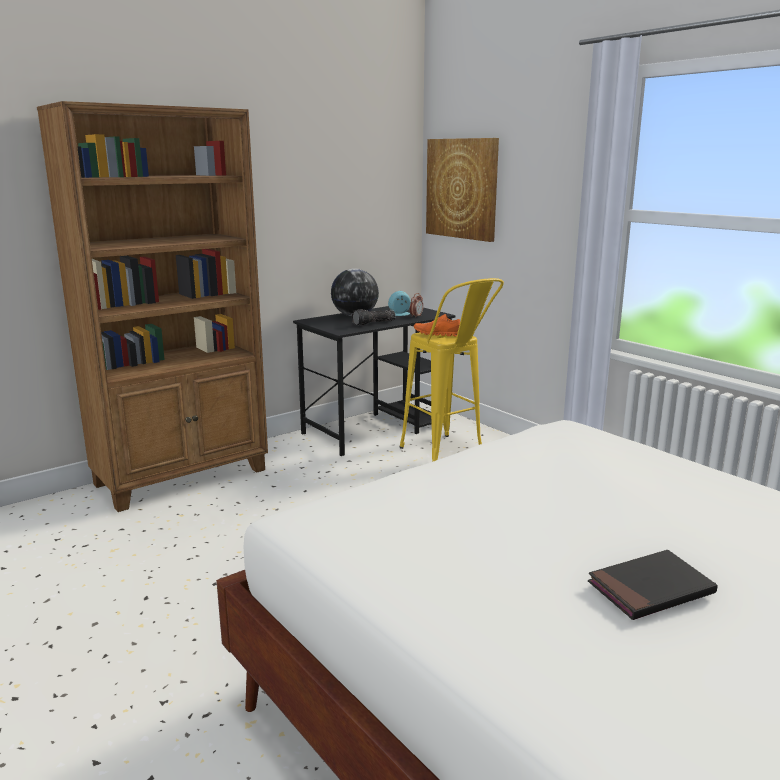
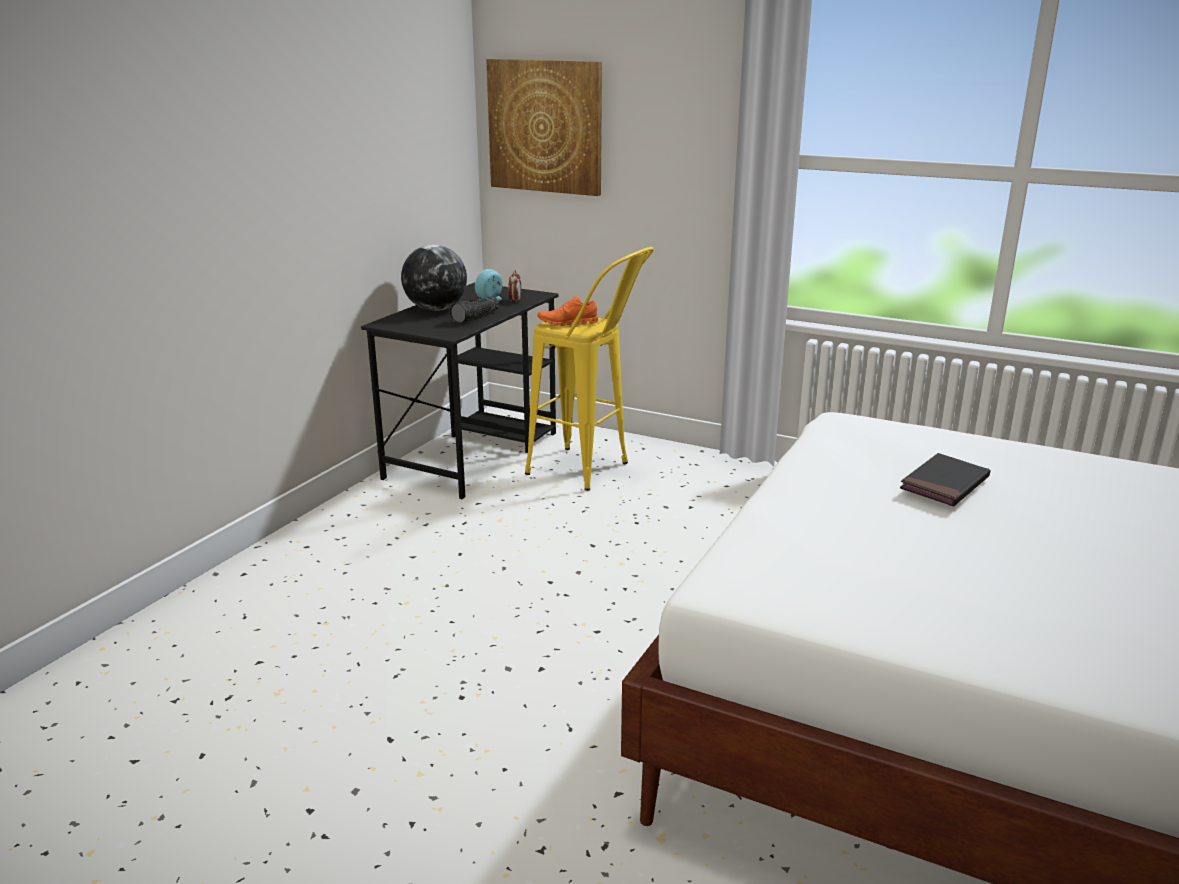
camera: 25 degrees left, 5 degrees up
(183, 477) = (274, 572): brown bookcase -> none
(650, 589) = (1112, 572): black book -> black book (944, 484)

